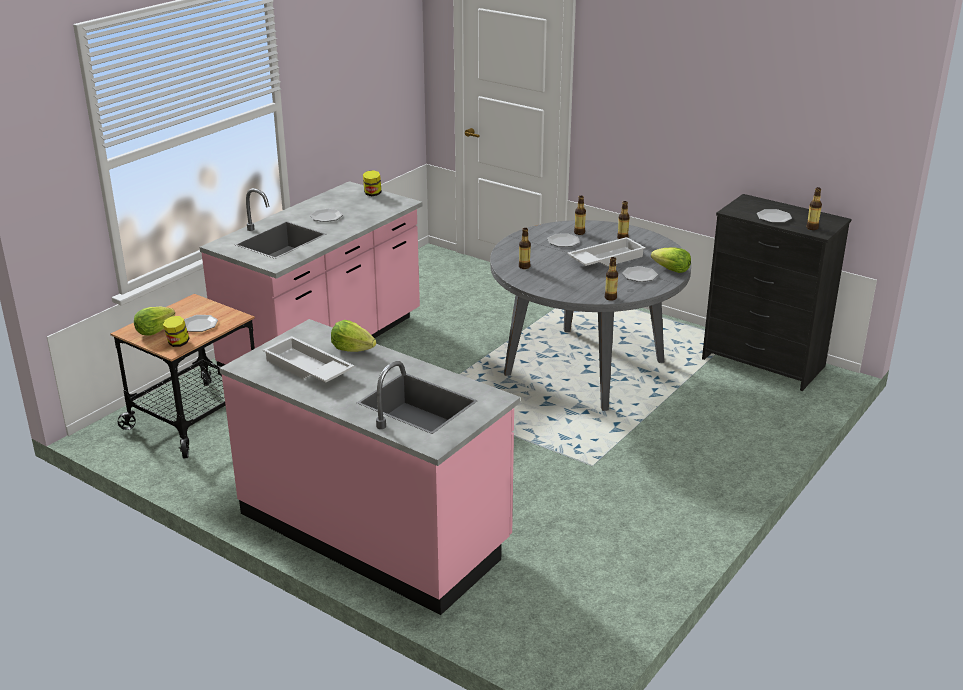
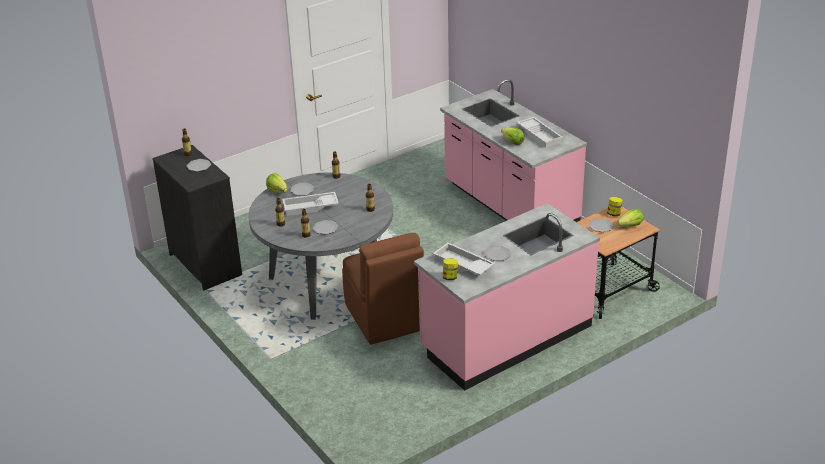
camera: 160 degrees left, 5 degrees up
(364, 204) = (462, 264): none -> white tray
(482, 342) = (384, 319): none -> brown chair

